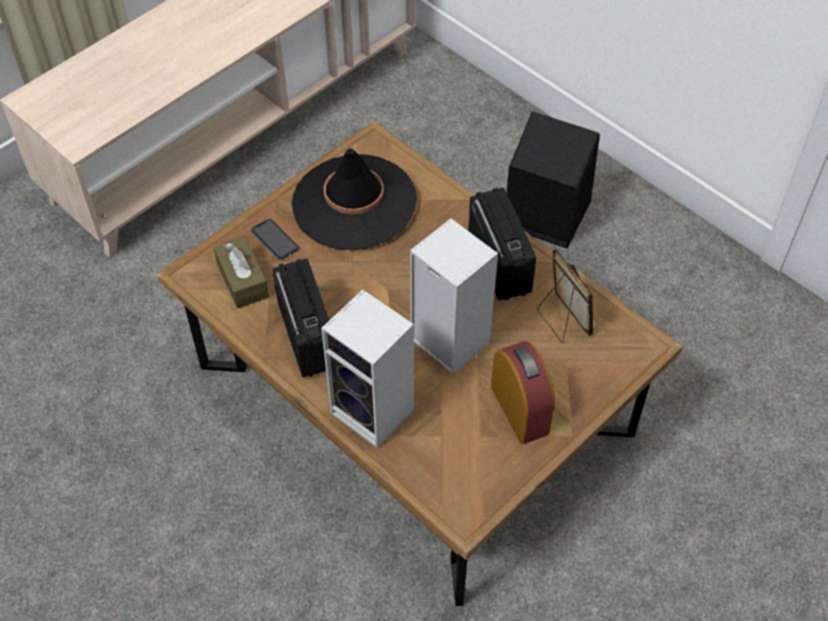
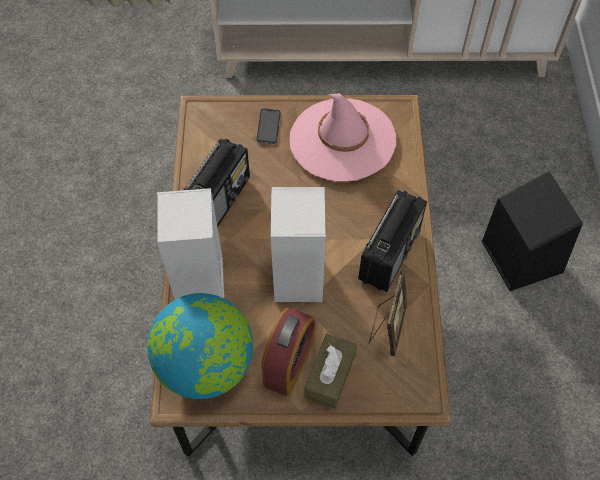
camera: 45 degrees right, 5 degrees up
(242, 280) = (222, 137): brown tissue box -> brown tissue box (330, 376)
(354, 203) = (342, 140): black hat -> pink hat
(457, 470) = (206, 365): none -> globe

